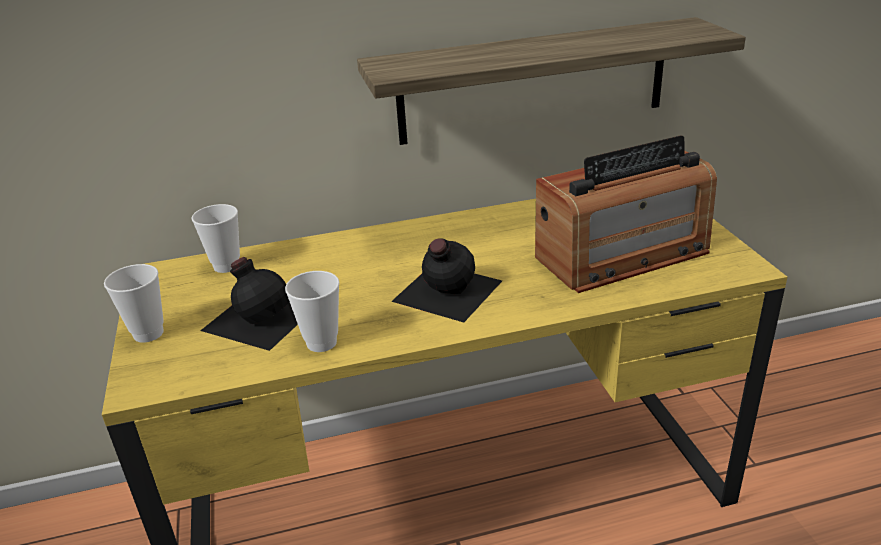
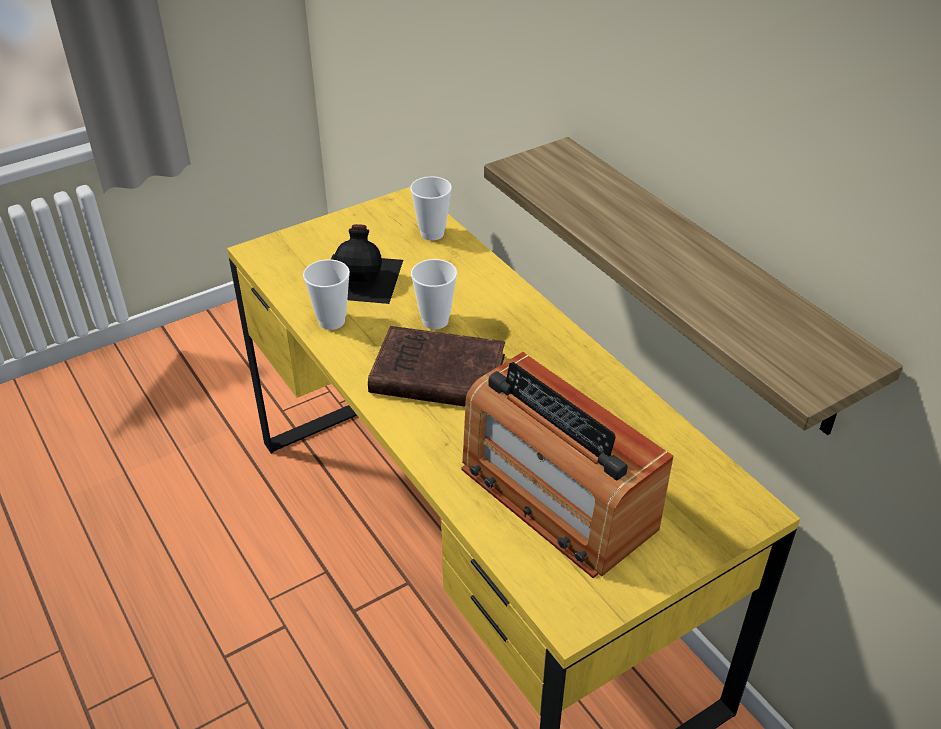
camera: 70 degrees right, 10 degrees up
(148, 333) = (322, 231): cup -> cup (435, 321)
(445, 291) = (434, 374): black bottle -> brown book

